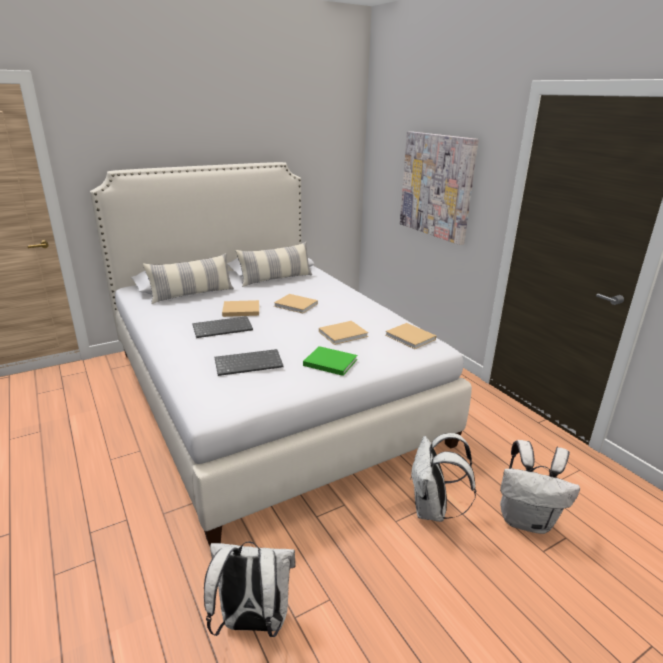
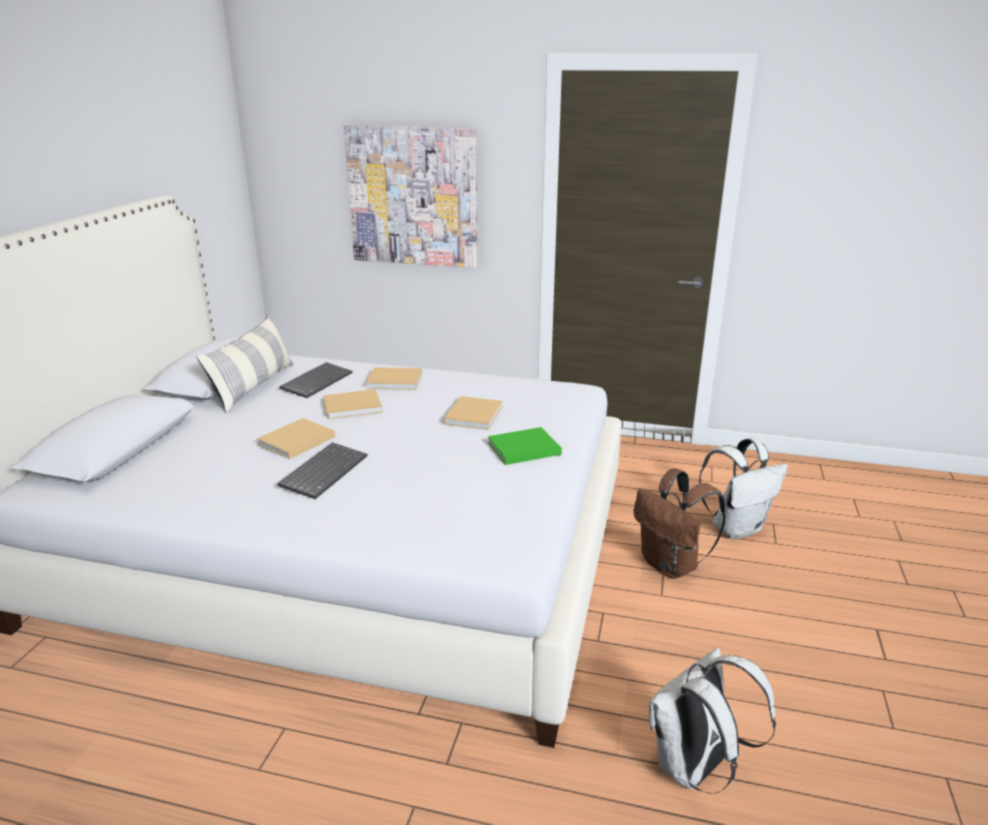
camera: 45 degrees left, 0 degrees up
(192, 294) = (171, 452): pillow -> none
(249, 363) = (451, 490): keyboard -> keyboard (316, 381)
(411, 338) = (542, 390): beige book -> beige book (396, 381)
(432, 510) = (671, 565): white backpack -> brown backpack

